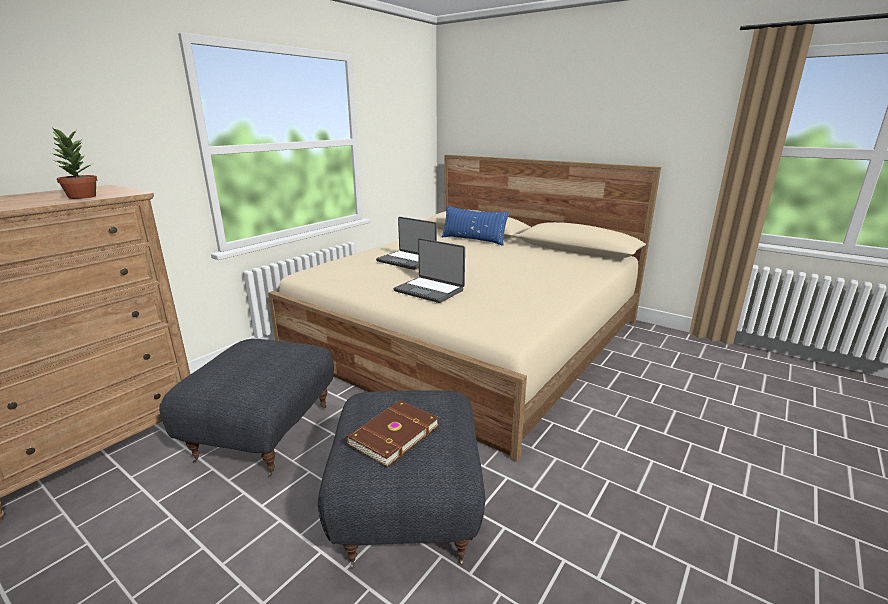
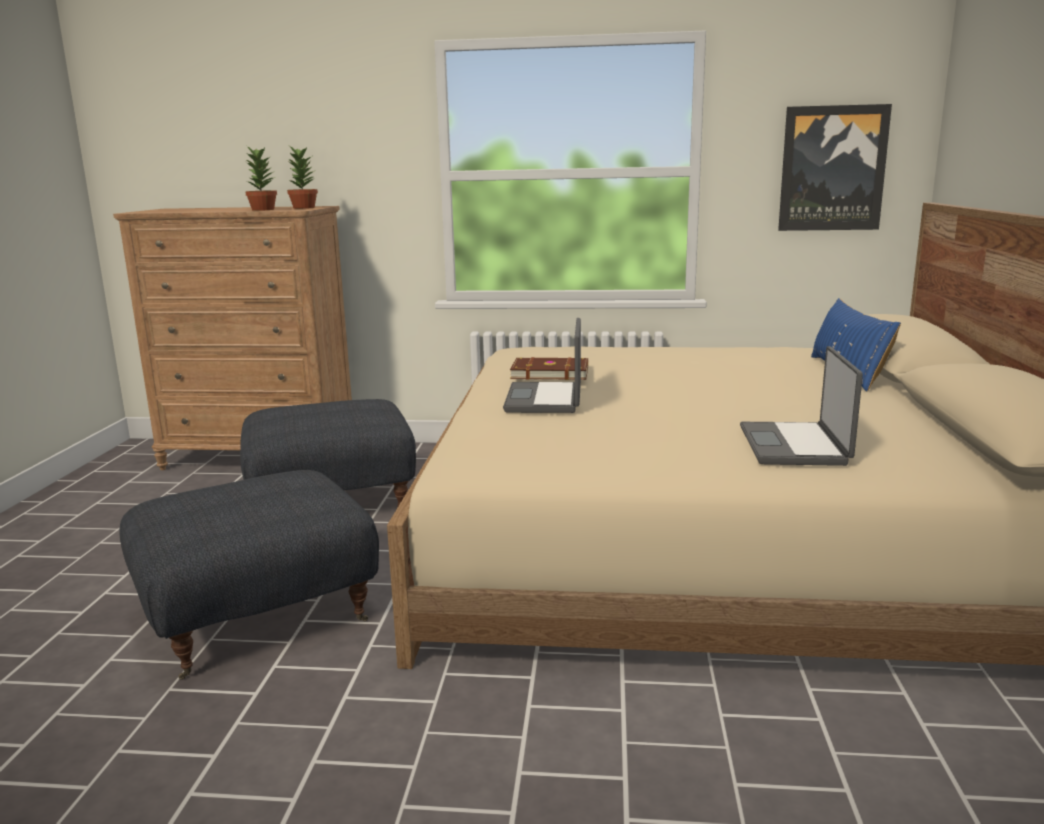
camera: 60 degrees right, 5 degrees down
(109, 190) = (303, 208): none -> potted plant
(392, 434) = (222, 498): brown book -> brown book (549, 372)
(406, 138) = (832, 169): none -> picture
(407, 261) = (631, 364): laptop -> laptop (795, 446)

